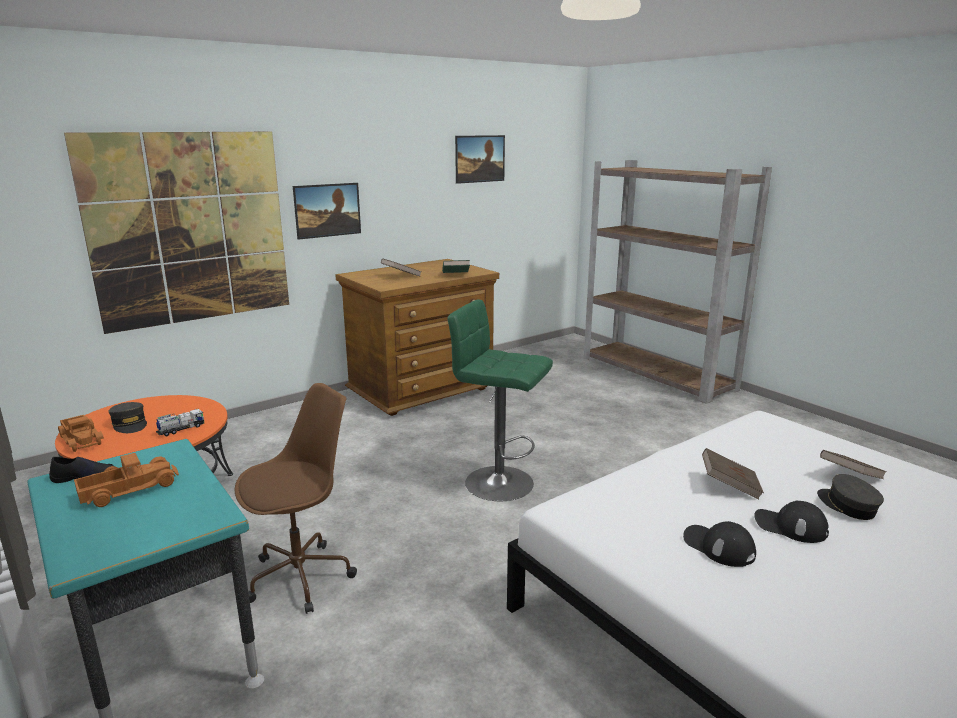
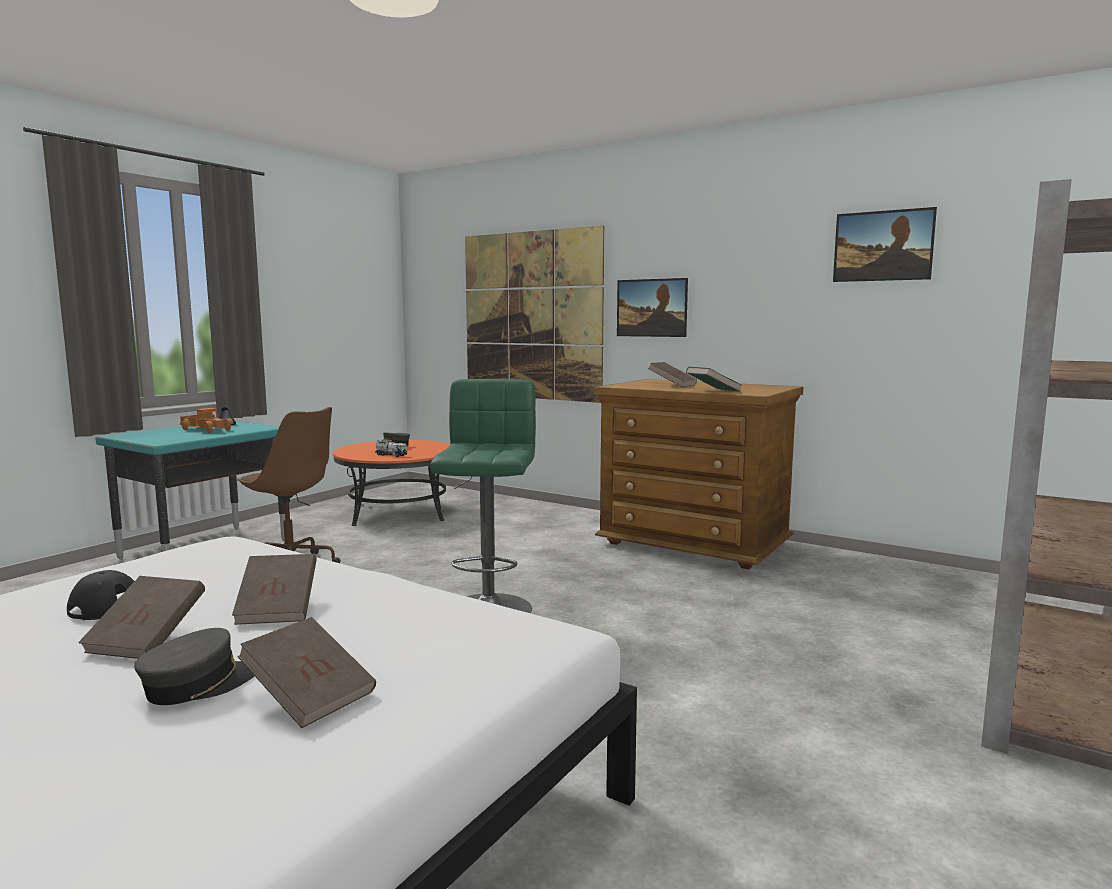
camera: 70 degrees right, 10 degrees down
(82, 439) = (365, 445): toy truck -> none
(790, 526) = (147, 639): black cap -> brown book

